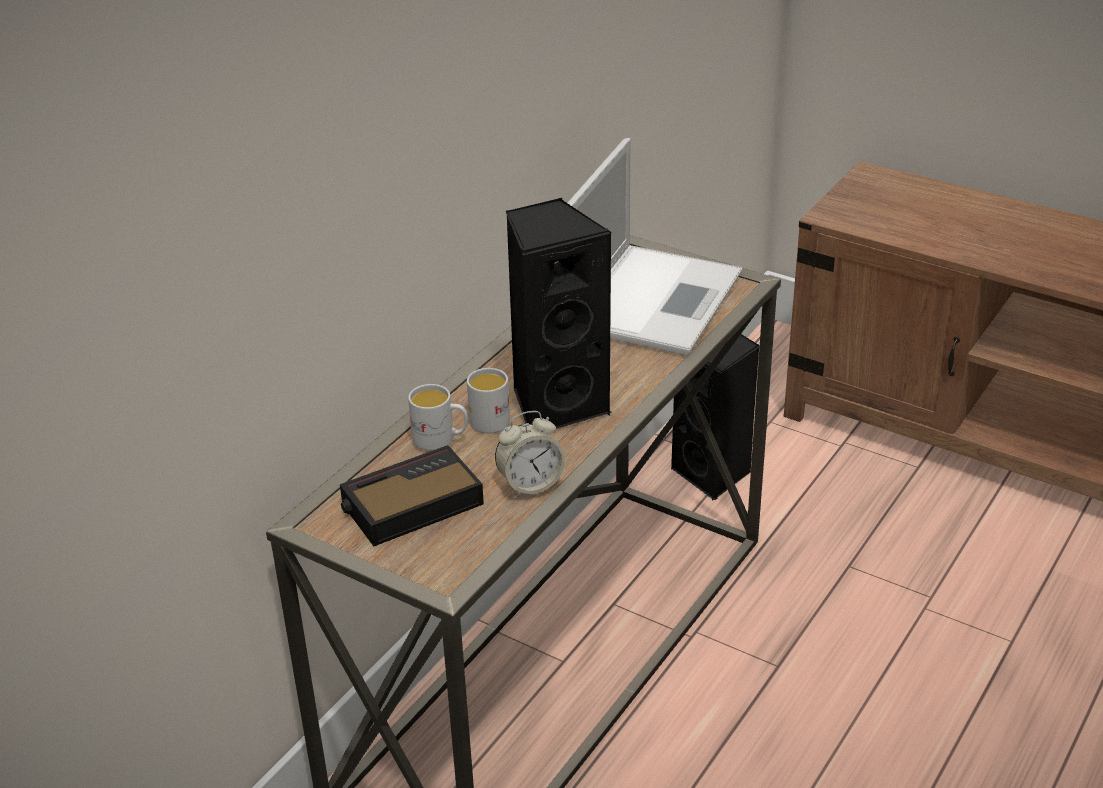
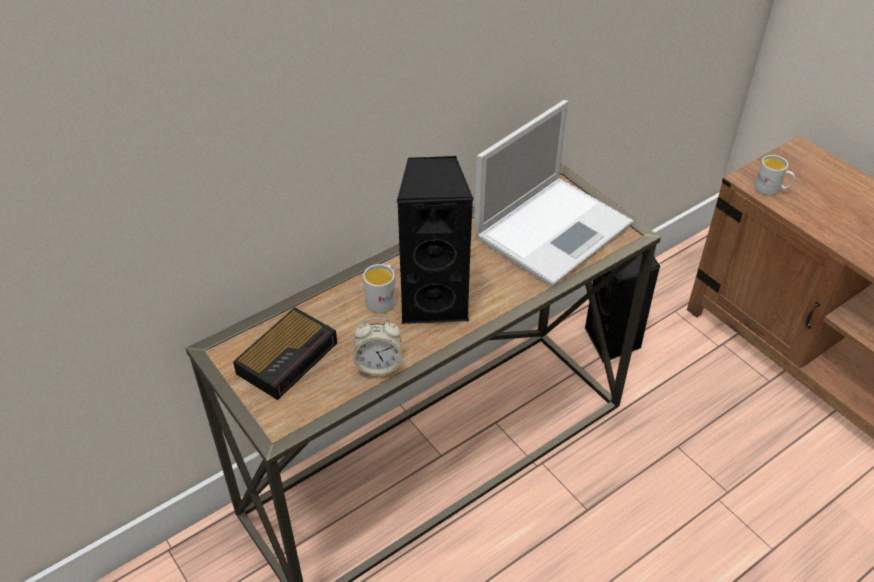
camera: 20 degrees right, 10 degrees up
(410, 505) = (289, 356): alarm clock -> alarm clock turned 135 degrees clockwise
(440, 439) = (338, 307): white mug -> white mug (771, 189)

